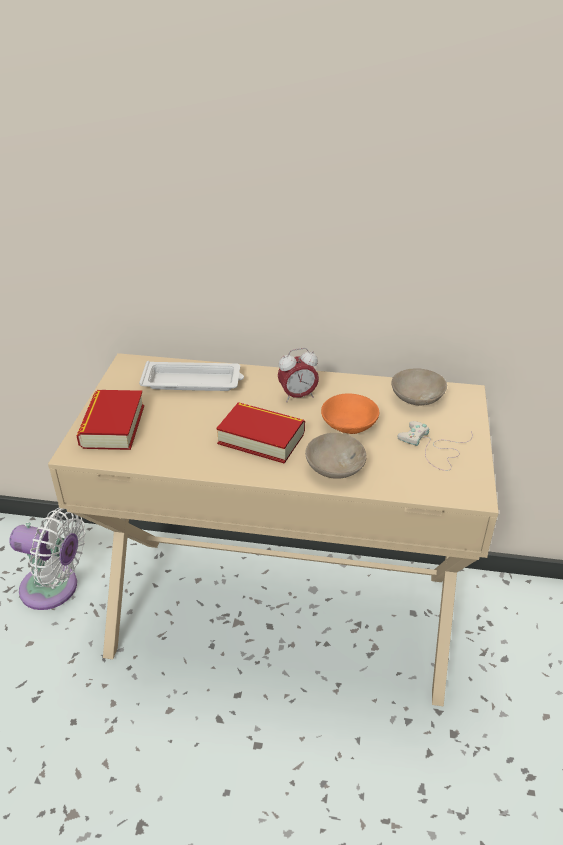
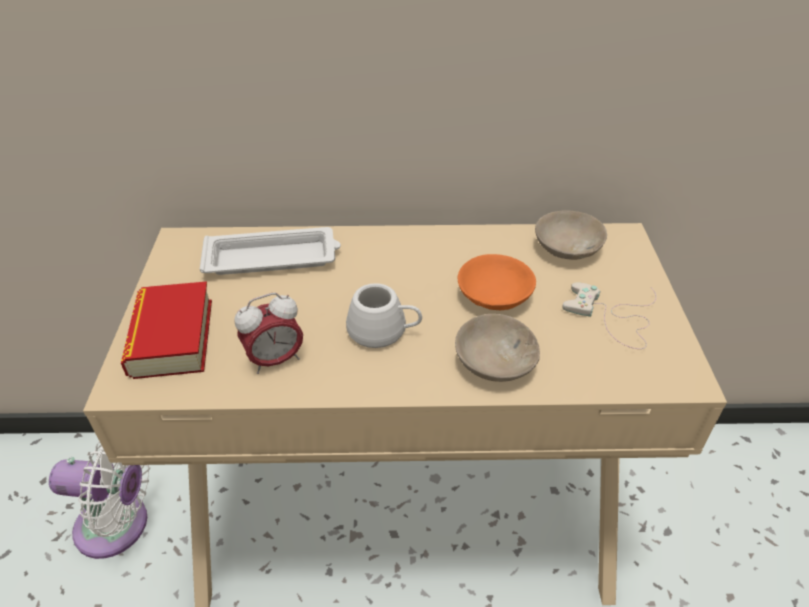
camera: 10 degrees left, 5 degrees up
(261, 438) = (384, 331): book -> white mug
(297, 396) = (416, 263): alarm clock -> alarm clock (275, 360)

